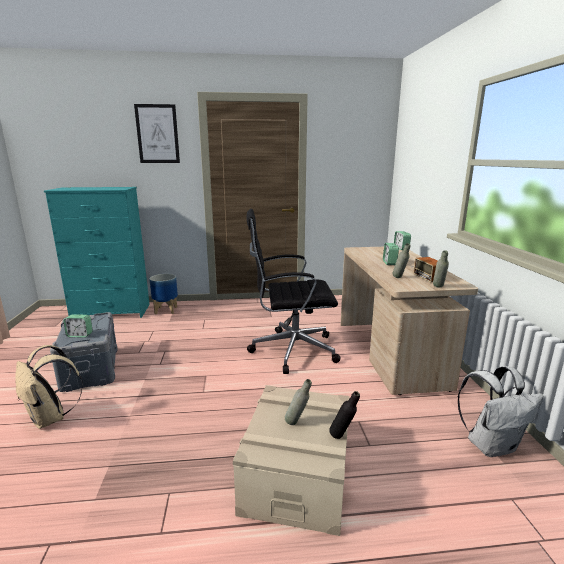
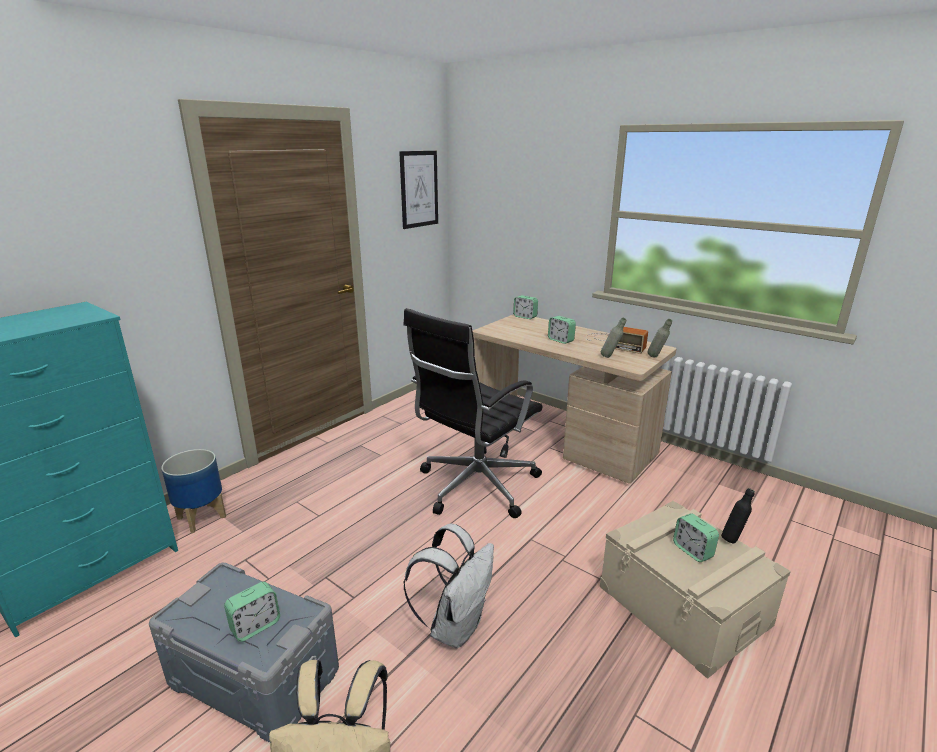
camera: 45 degrees left, 5 degrees up
(157, 134) = (109, 185): picture -> picture (419, 189)
(297, 423) = (692, 551): grey bottle -> alarm clock
(491, 445) = (732, 487): white backpack -> white backpack (455, 626)

